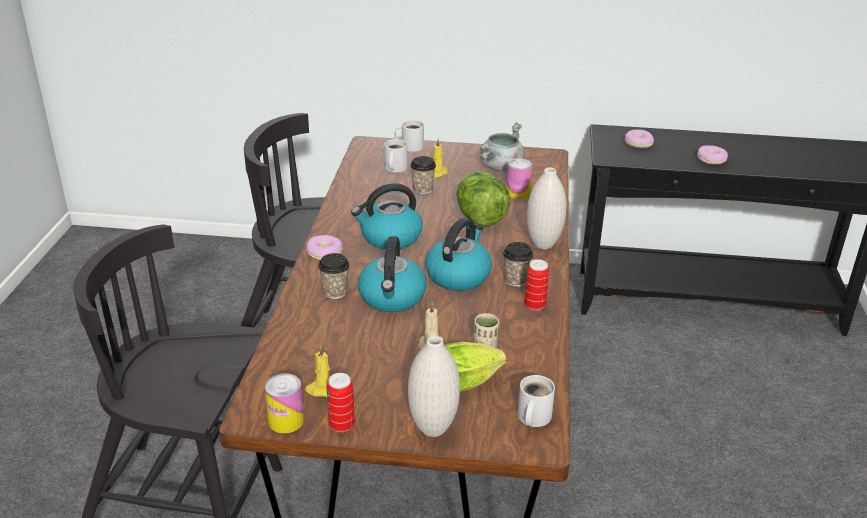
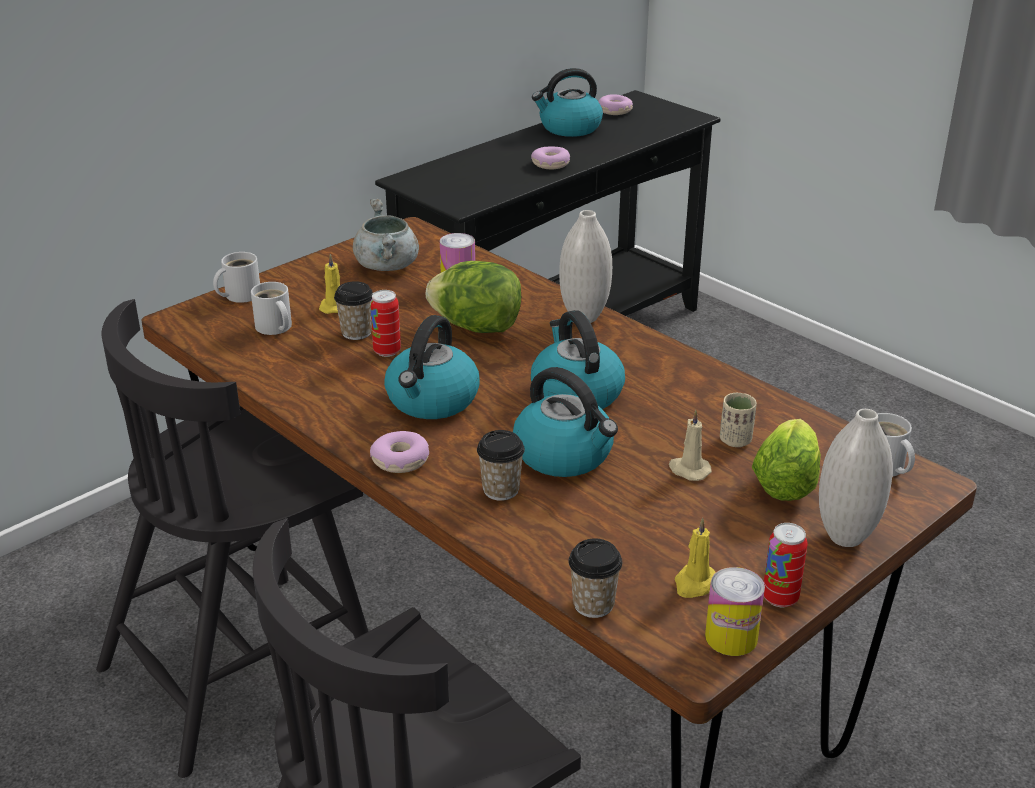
camera: 50 degrees left, 0 degrees up
(516, 280) = (631, 364): cup -> cup (593, 604)
(535, 305) = (692, 376): can -> can (387, 351)
(638, 143) = (459, 179): donut -> donut (614, 111)
(771, 145) = (569, 128): none -> kettle

